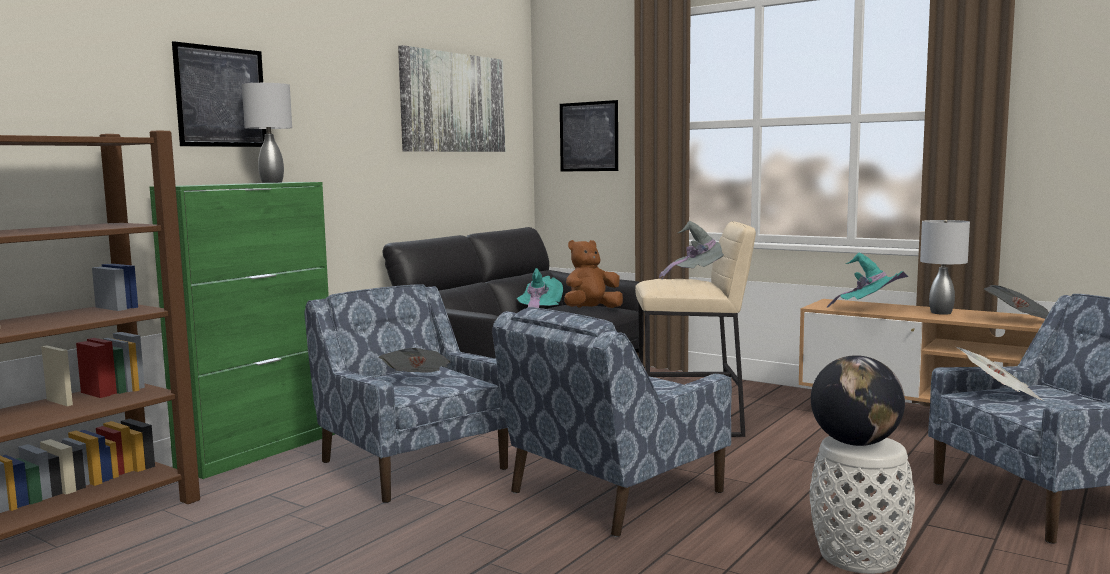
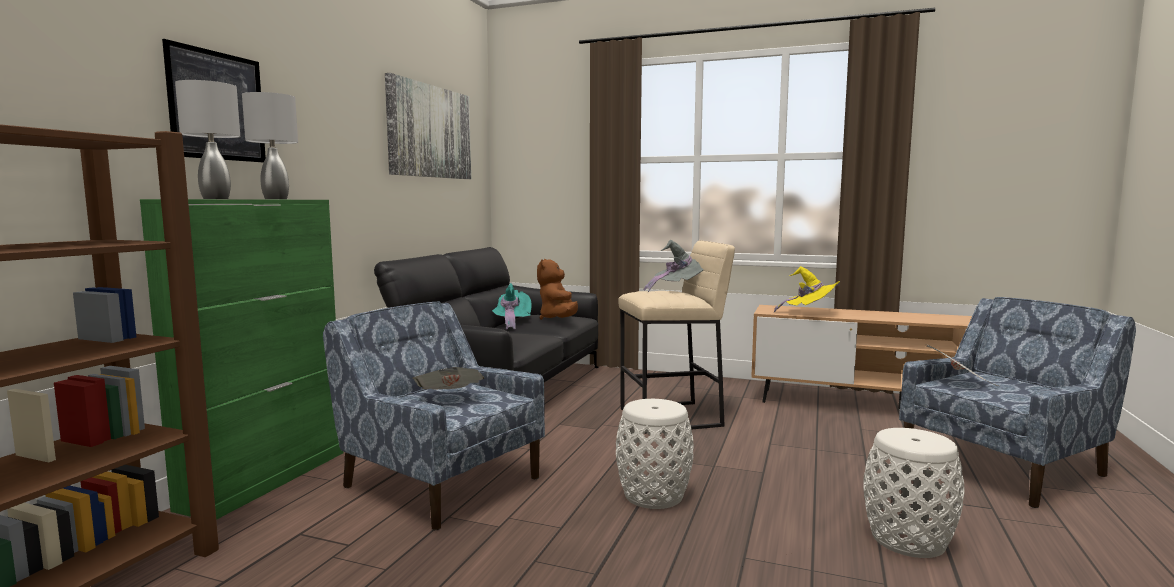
camera: 15 degrees left, 0 degrees up
(589, 136) = (544, 168): picture -> none
(591, 310) = (558, 319): brown plush toy -> brown plush toy turned 45 degrees counterclockwise
(613, 494) = (653, 495): blue armchair -> white stool
(855, 443) = (909, 439): globe -> none
(870, 310) = (810, 313): turquoise hat -> yellow hat
(941, 312) = (864, 314): grey table lamp -> grey table lamp (216, 198)
(1021, 321) = (931, 319): newspaper -> none

